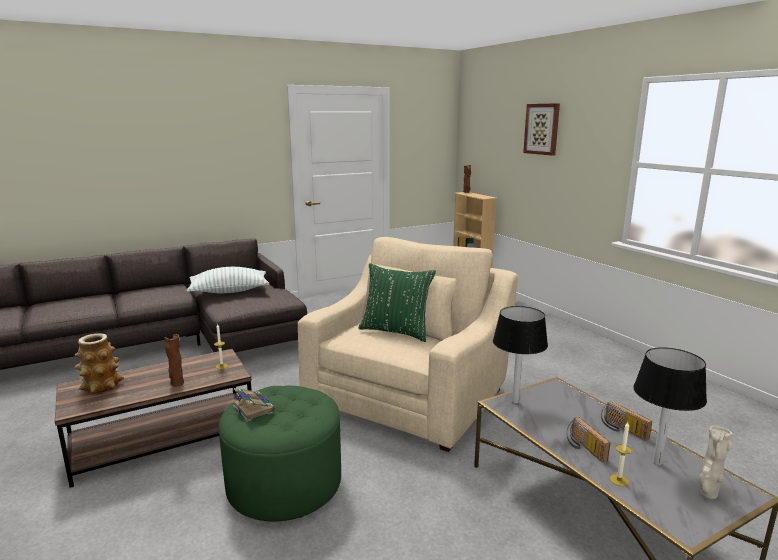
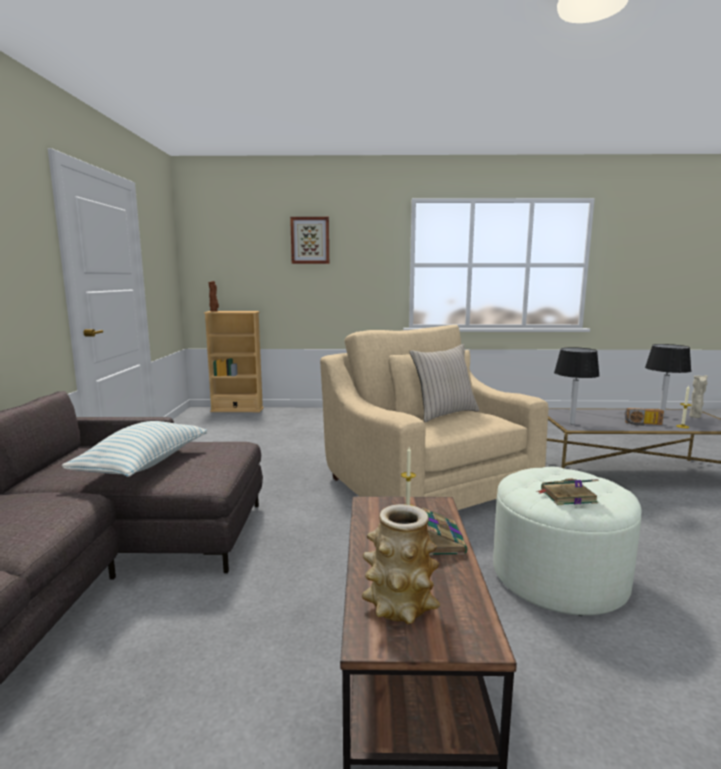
camera: 60 degrees left, 5 degrees down
(177, 384) = (440, 541): brown vase -> book
(284, 483) = (558, 576): green ottoman -> white ottoman
(396, 331) = (444, 414): green pillow -> beige pillow
(622, 430) = (620, 413): radio -> none

